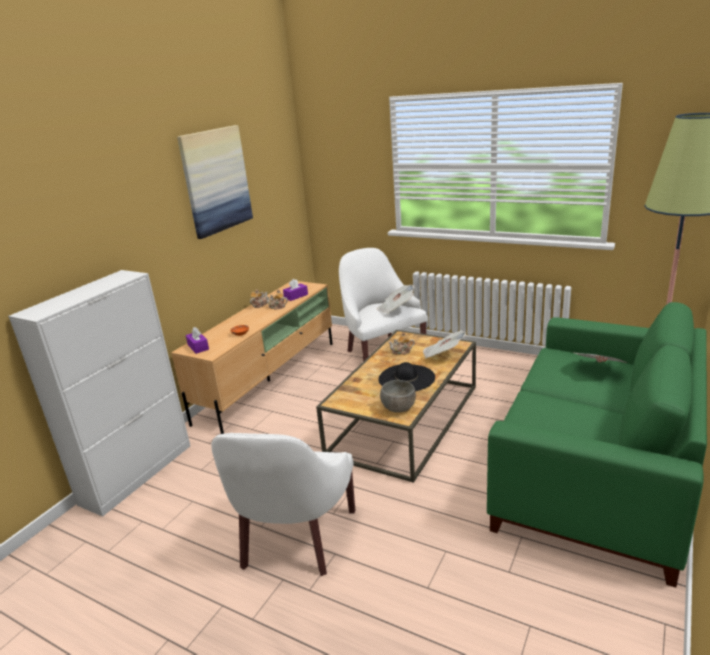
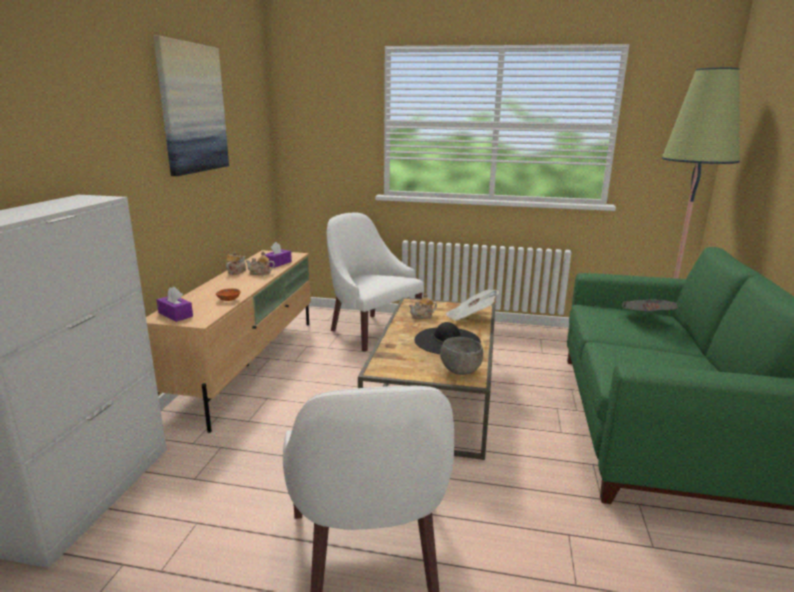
camera: 20 degrees left, 5 degrees down
(395, 308) = (391, 277): newspaper -> none

